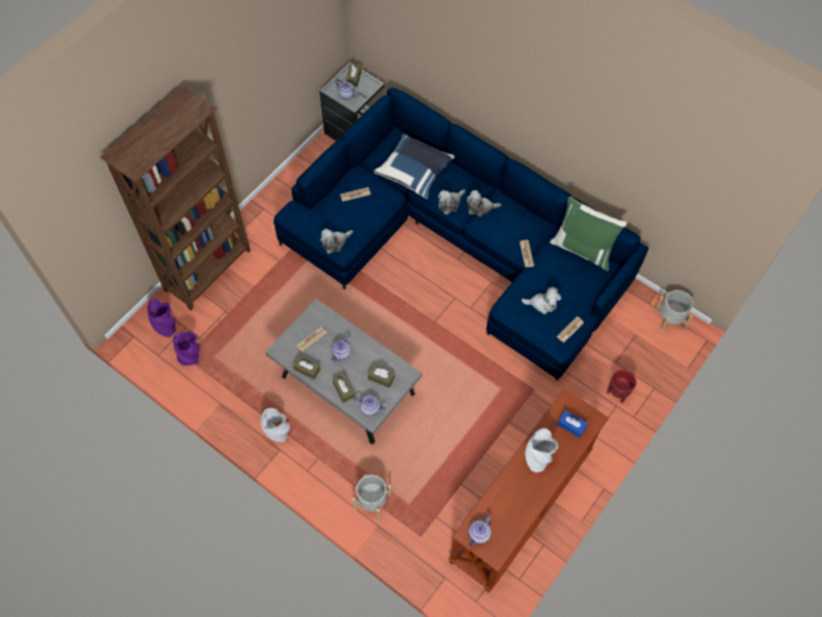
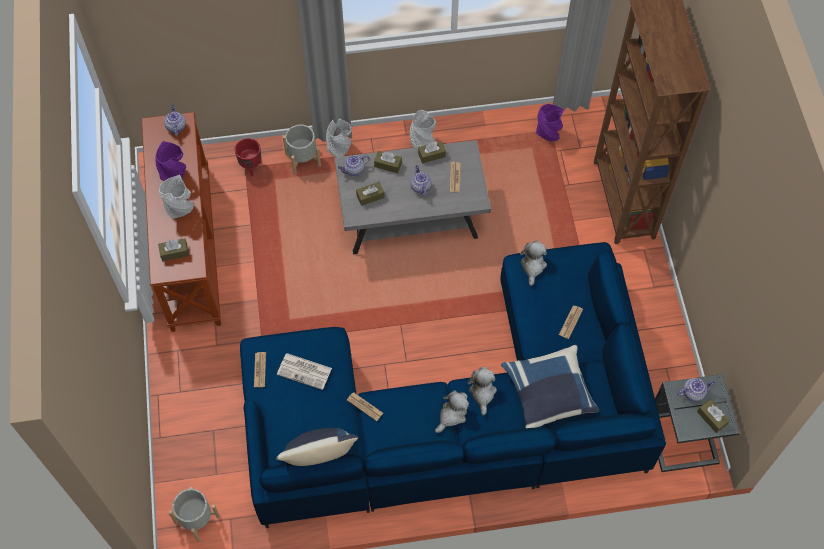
camera: 135 degrees right, 0 degrees up
(165, 326) = (595, 135): purple vase -> purple vase (174, 175)
(337, 484) = (340, 148): none -> grey vase
(542, 304) = (305, 371): plush toy -> newspaper
(571, 426) = (174, 252): blue tissue box -> brown tissue box
(583, 249) = (319, 460): green pillow -> blue pillow
(617, 394) = (188, 402): red planter -> red planter (251, 167)

